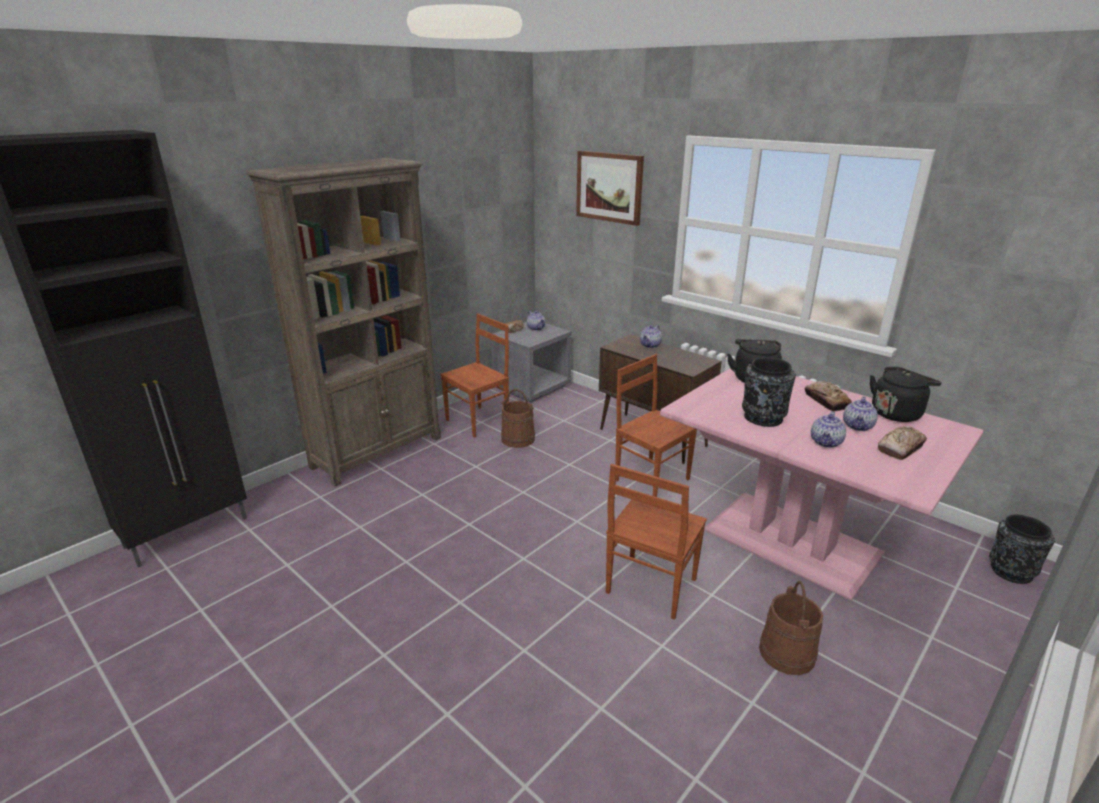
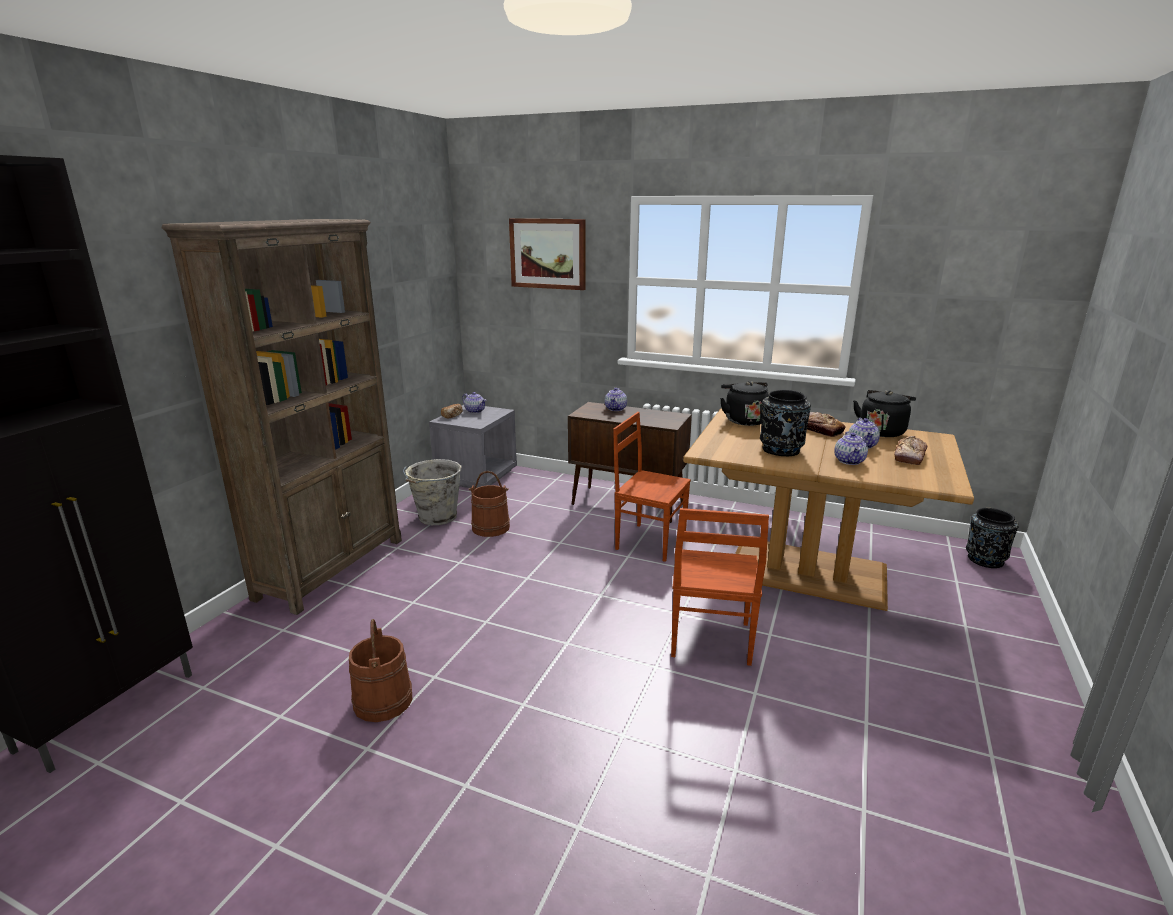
camera: 20 degrees left, 5 degrees down
(478, 421) = (436, 517): brown chair -> grey bucket
(787, 653) = (866, 669): brown bucket -> brown bucket (383, 701)
(791, 540) = (807, 570): pink dining table -> brown dining table

